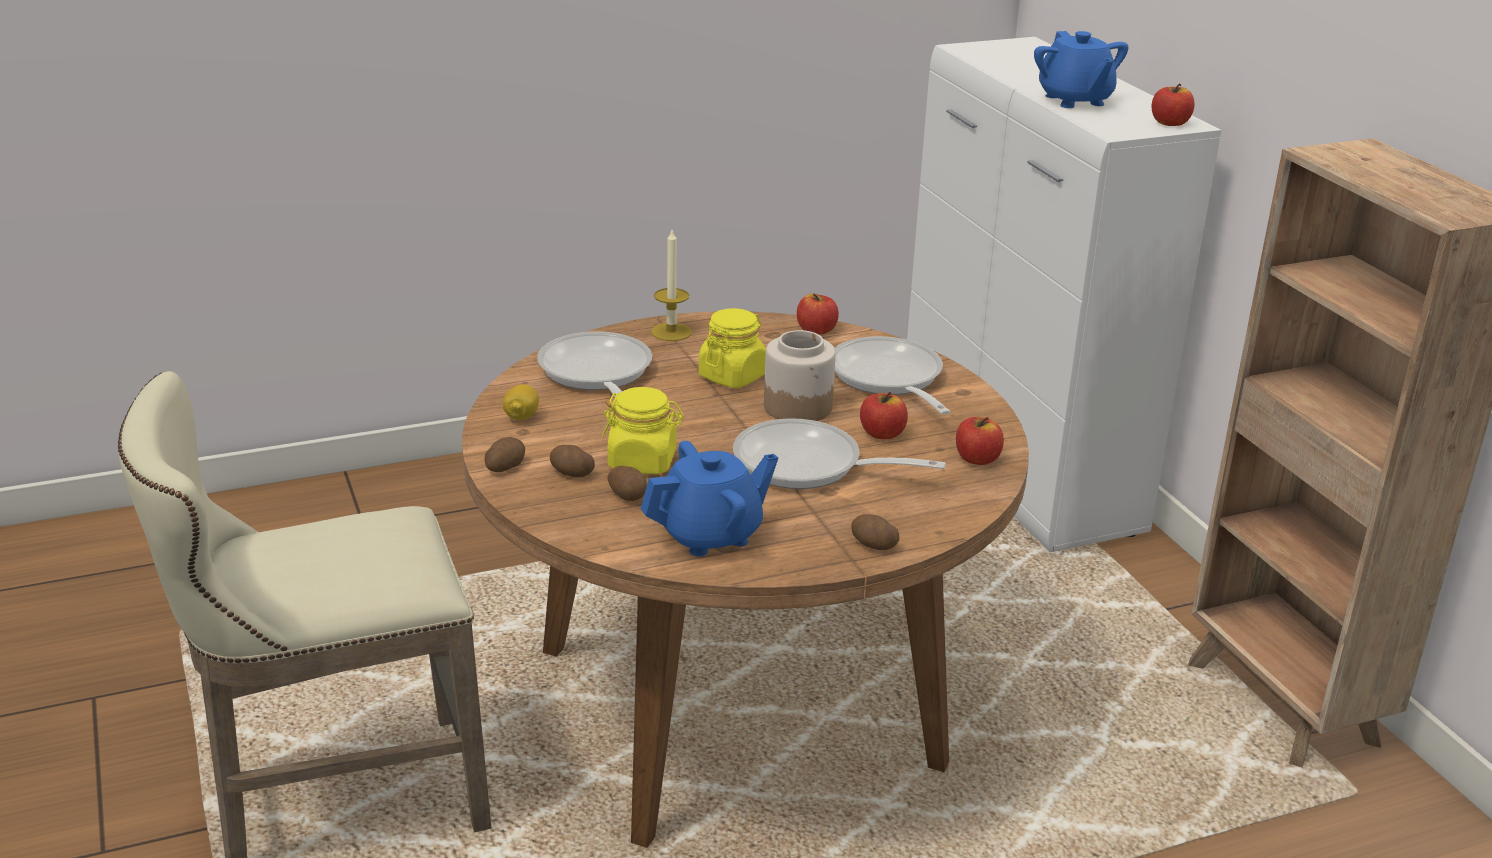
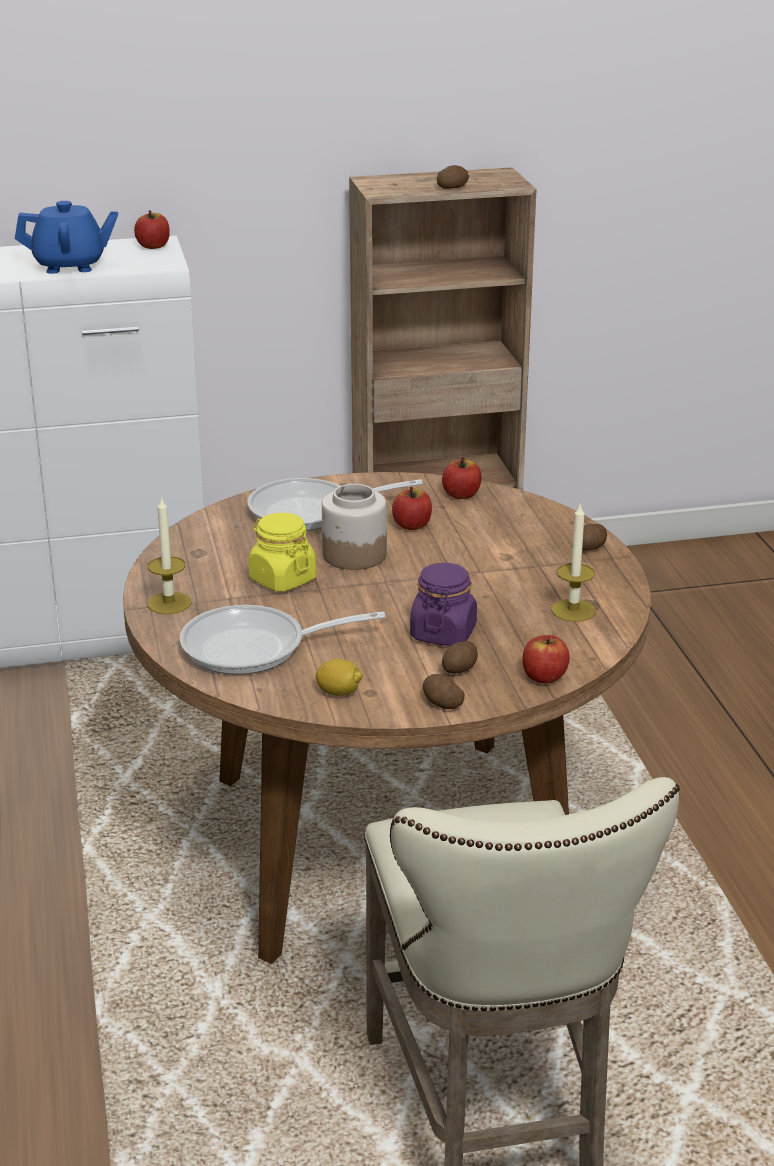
camera: 80 degrees left, 0 degrees up
(628, 495) = (503, 643): potato -> potato (451, 187)
(643, 461) = (443, 633): yellow jar -> purple jar
(710, 535) = (573, 610): blue teapot -> candle
(808, 466) = (462, 560): frying pan -> none
(816, 330) = (197, 532): apple -> apple (544, 677)

